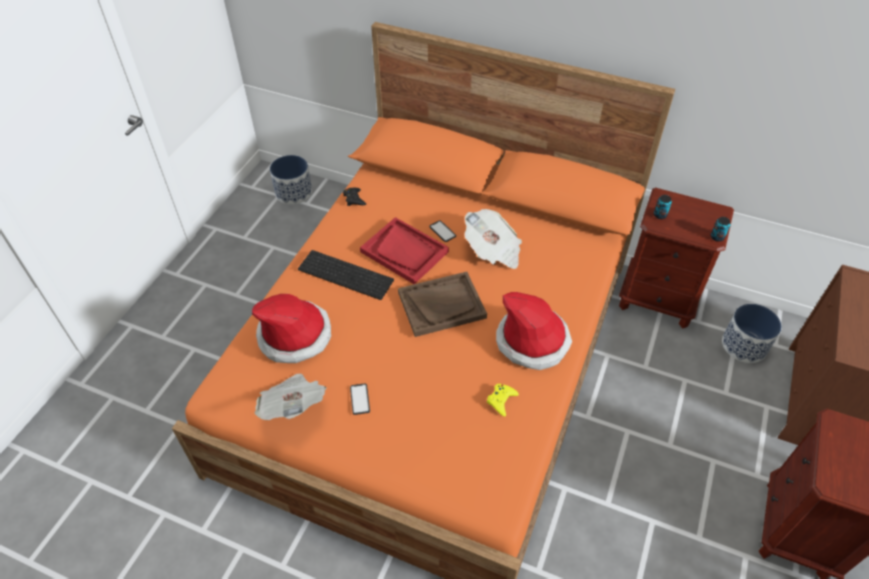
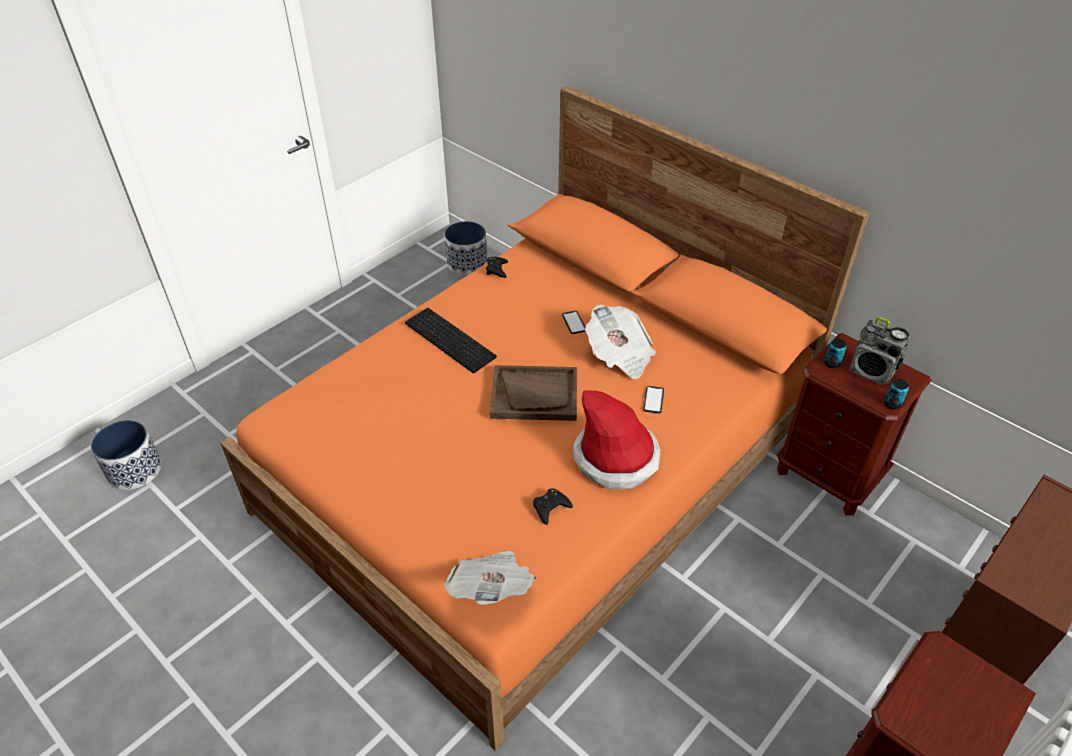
camera: 20 degrees right, 5 degrees down
(293, 406) = (333, 449): newspaper -> newspaper (492, 589)
(295, 335) = (368, 383): hat -> none
(360, 399) = (403, 463): phone -> phone (653, 400)
(404, 252) = (522, 332): red tray -> none
(501, 400) = (550, 508): yellow game controller -> black game controller
(691, 215) = (871, 372): none -> radio
(744, 346) = (917, 557): planter -> planter (135, 470)

